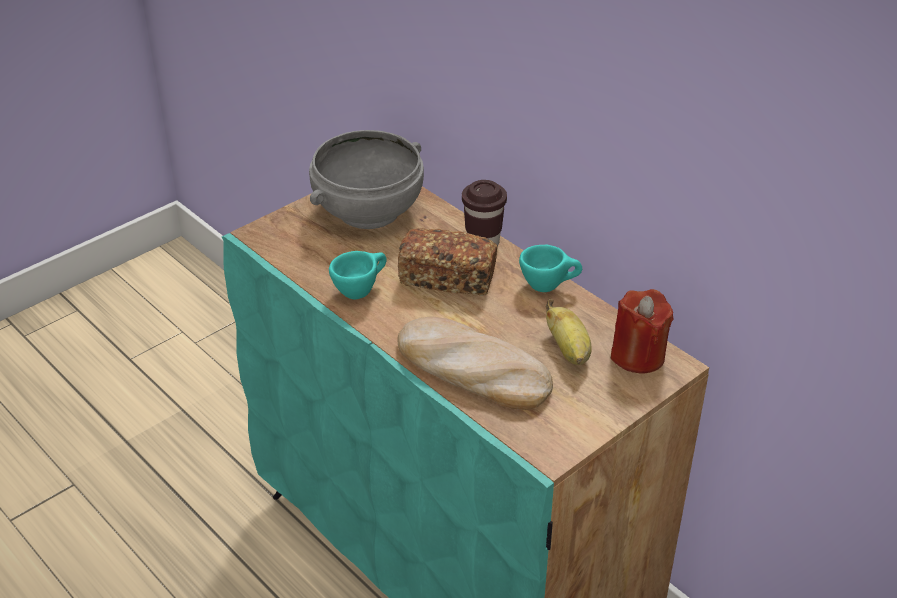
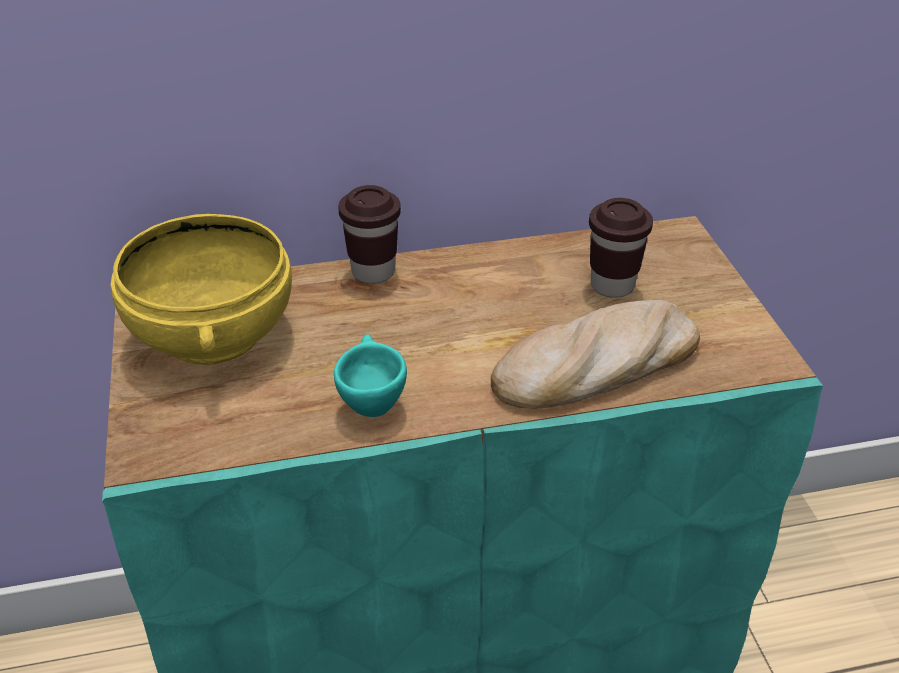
camera: 60 degrees left, 0 degrees up
(368, 210) = (211, 335): grey bowl -> yellow bowl
(448, 277) = (412, 321): bread -> none
(549, 286) = (494, 258): turquoise cup -> none
(569, 350) = (612, 285): banana -> brown cup
(638, 356) = (651, 247): red candle -> none

